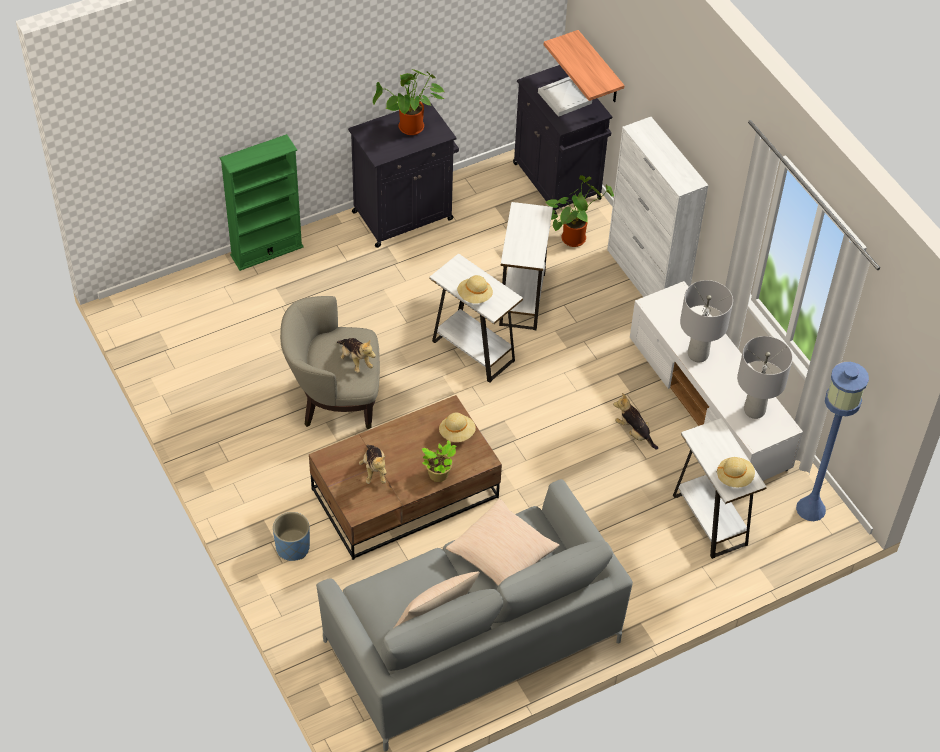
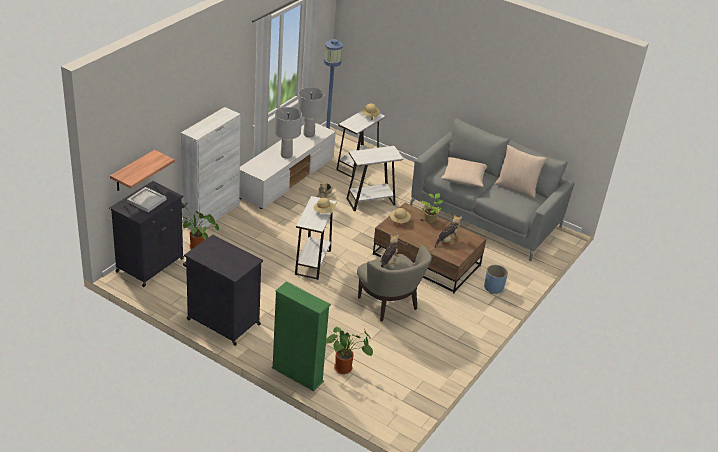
camera: 120 degrees left, 15 degrees down
(410, 130) = (218, 254): potted plant -> potted plant (345, 368)
(522, 299) = (260, 254): white side table -> white side table (370, 202)

